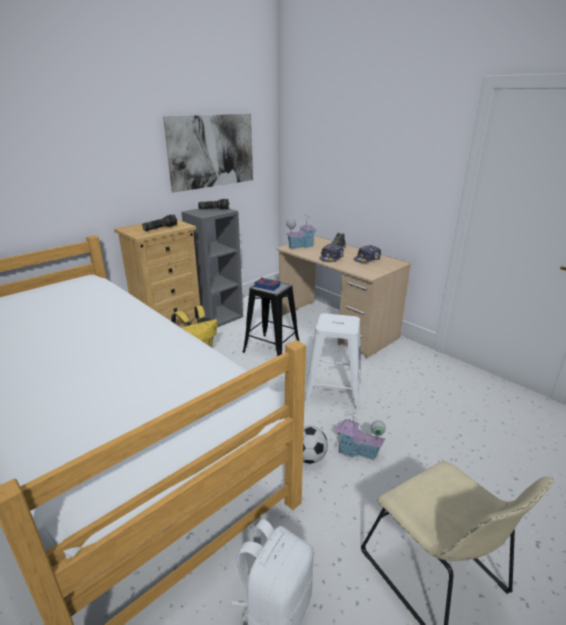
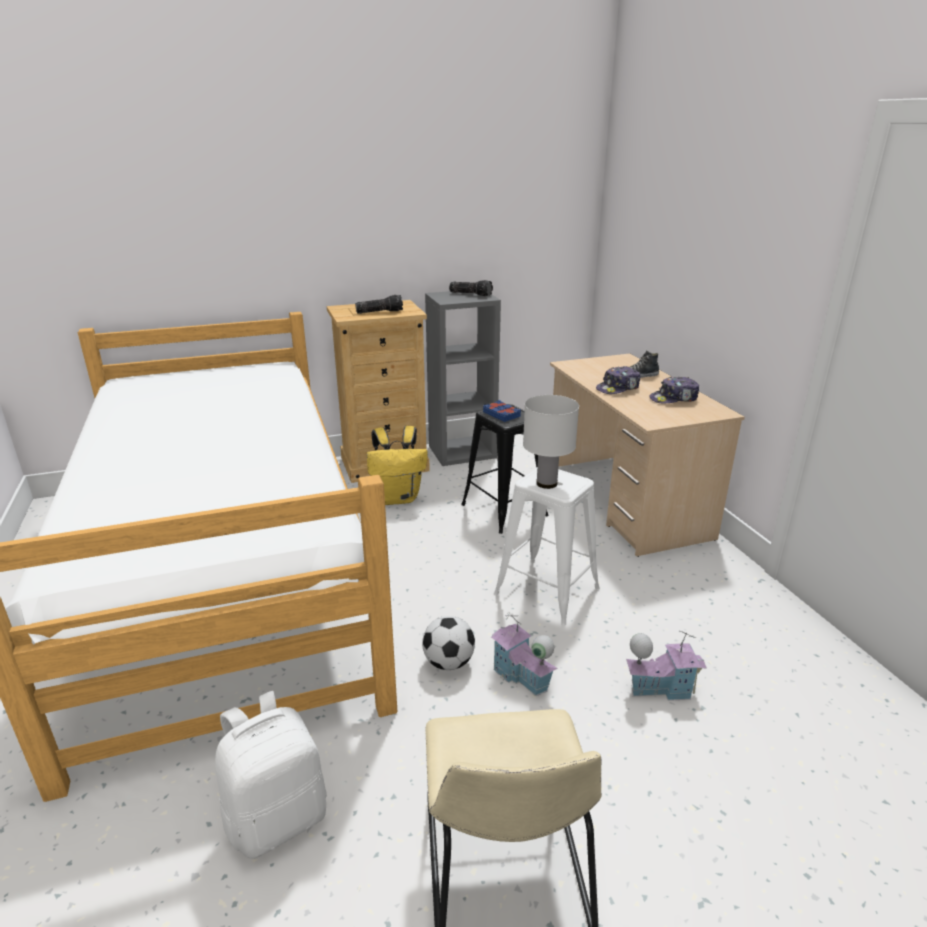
camera: 25 degrees right, 0 degrees up
(212, 151) = (483, 210): picture -> none
(300, 246) = (588, 365): toy house -> toy house (660, 688)
(335, 324) = (546, 483): none -> white table lamp

